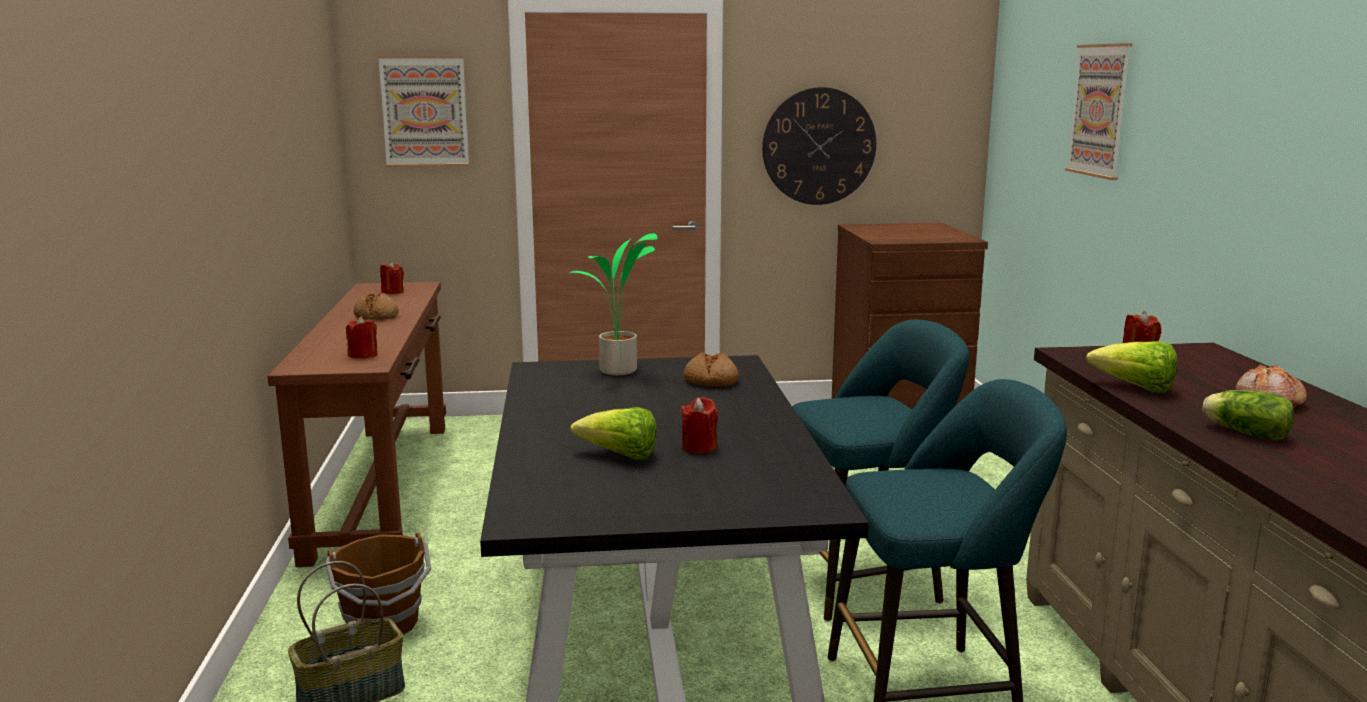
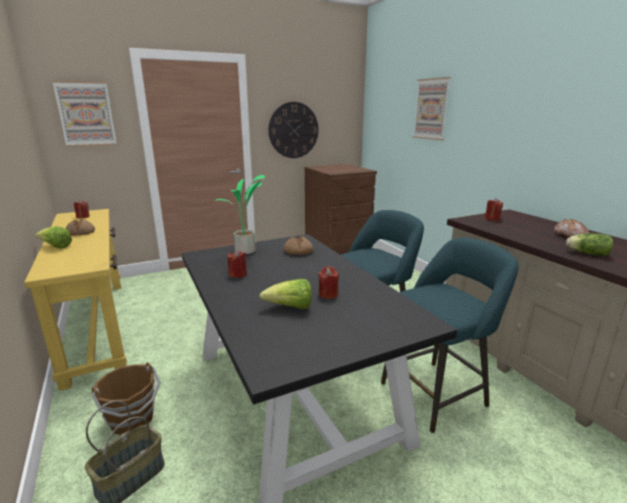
camera: 20 degrees left, 5 degrees up
(363, 355) = (86, 259): red candle -> red candle (238, 274)
(382, 487) = (97, 326): brown console table -> yellow console table
(1135, 388) = (514, 235): lettuce -> lettuce (56, 247)

